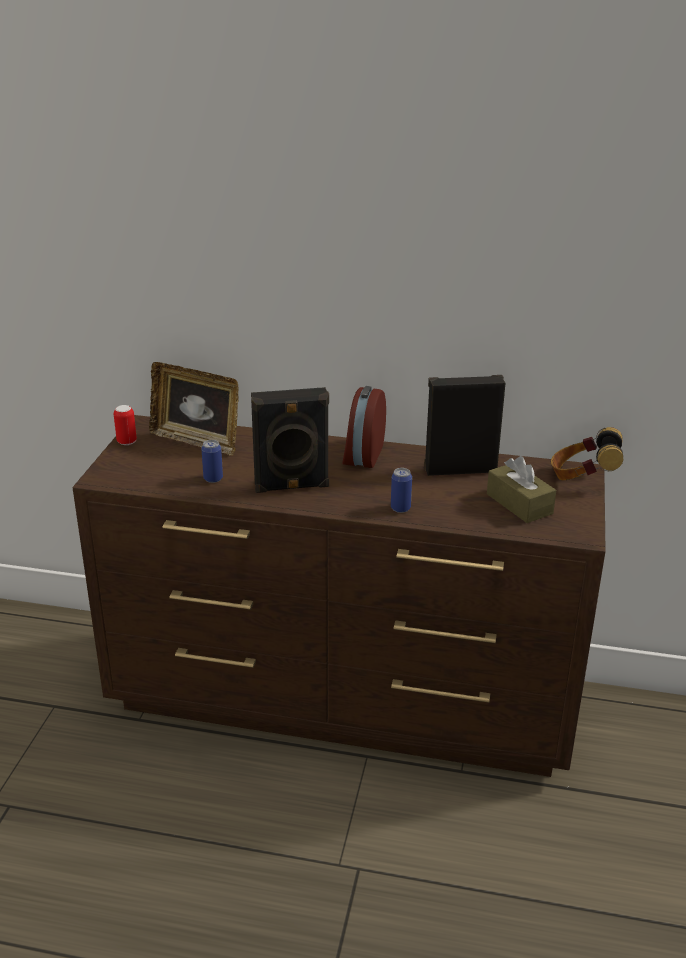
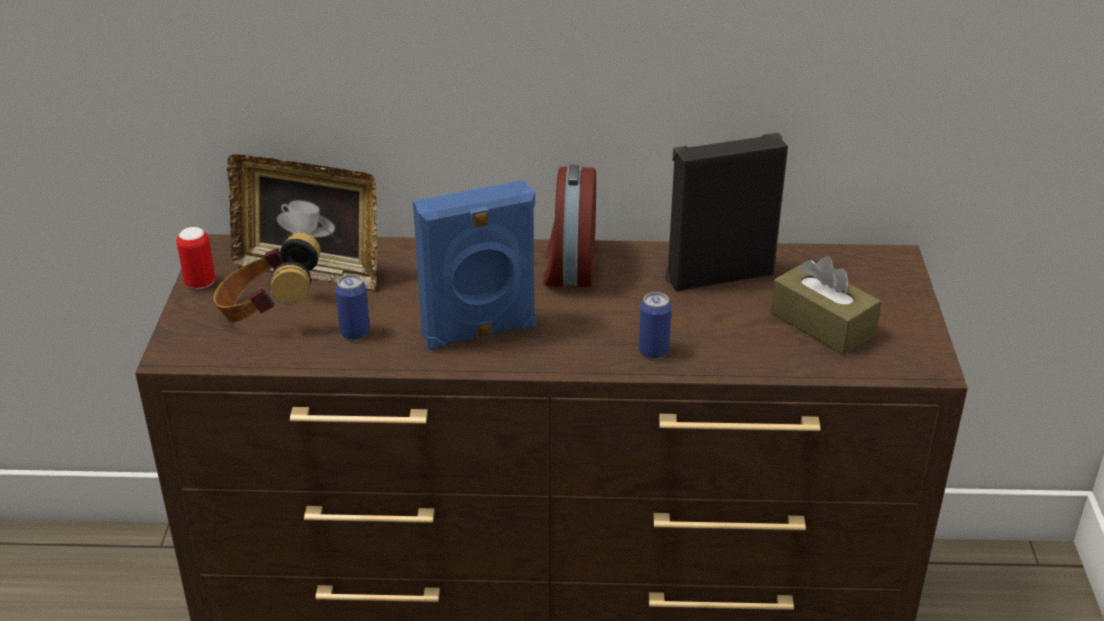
camera: 10 degrees left, 5 degrees up
(291, 487) = (480, 333): black speaker -> blue speaker
(583, 477) = (897, 270): headphones -> headphones (269, 312)

